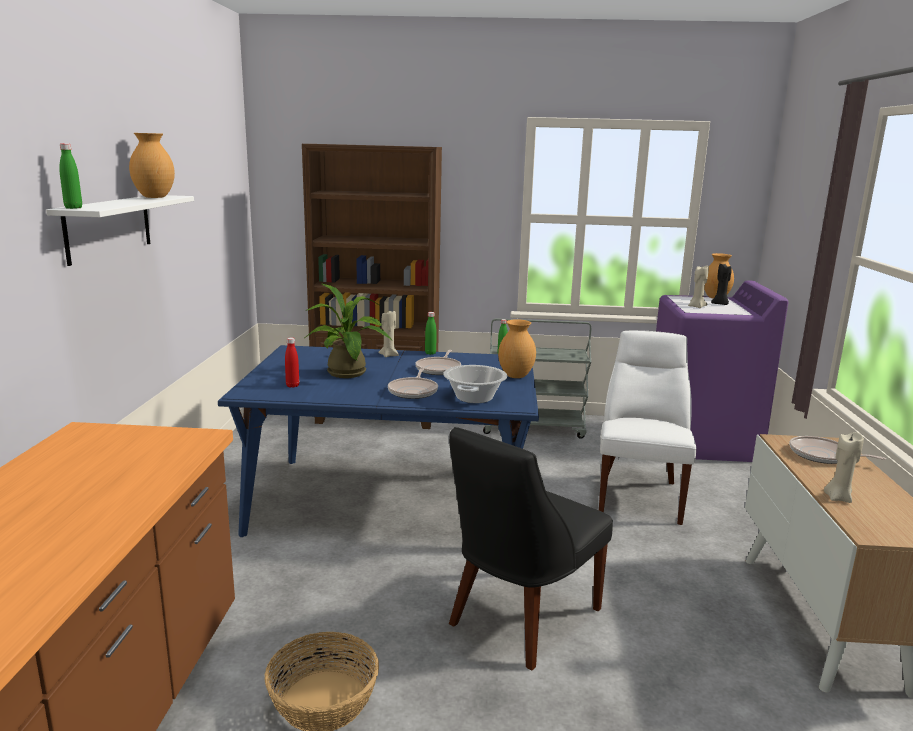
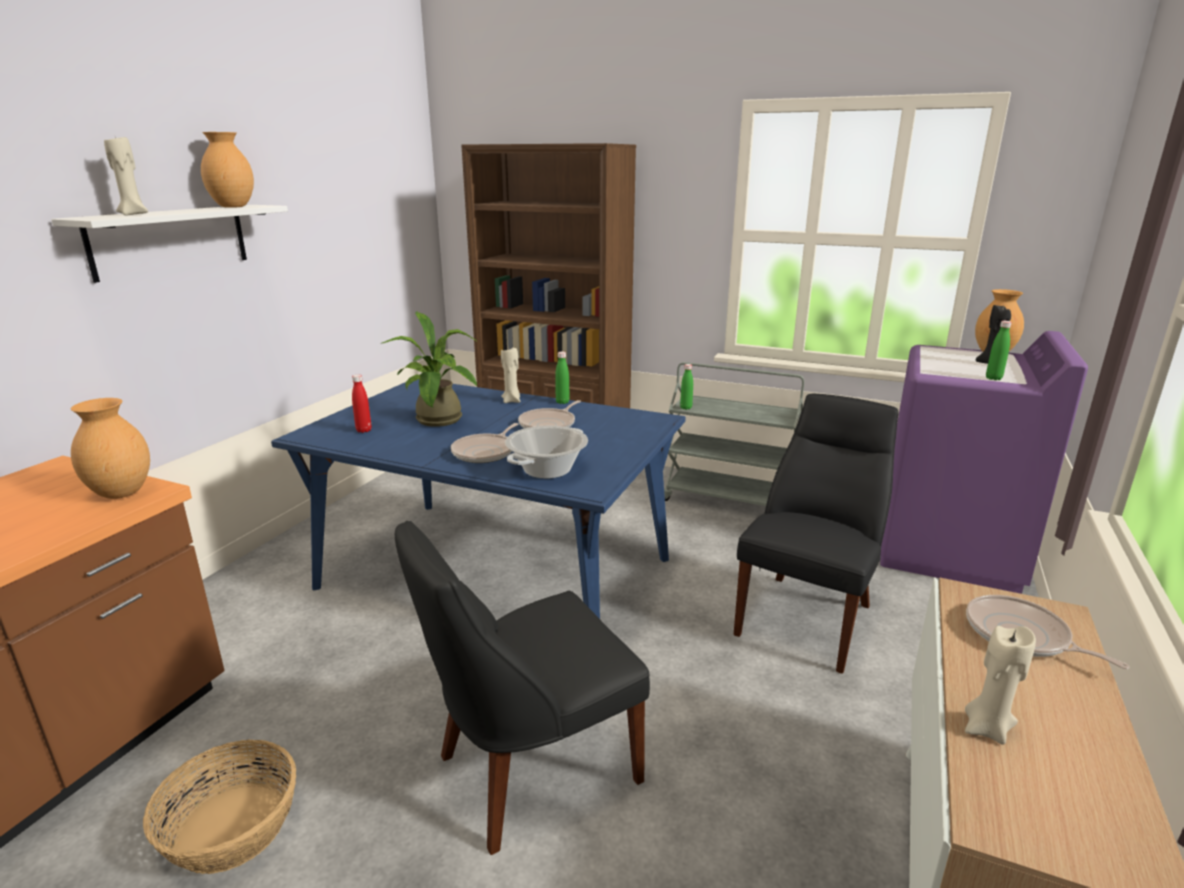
camera: 20 degrees right, 5 degrees up
(73, 208) = (81, 217): green bottle -> green bottle (993, 378)
(516, 376) = (633, 444): brown vase -> brown vase (123, 493)
(639, 495) = (808, 616): white chair -> black chair
(696, 306) = (947, 365): beige candle -> beige candle (134, 214)

